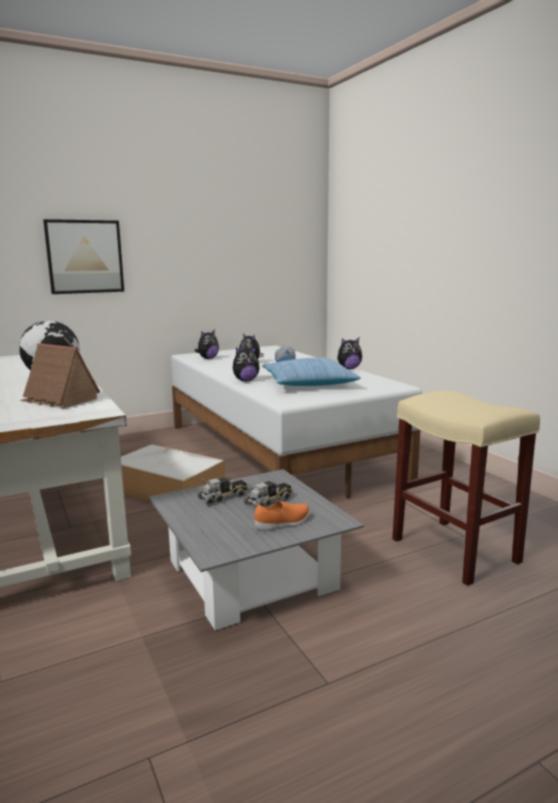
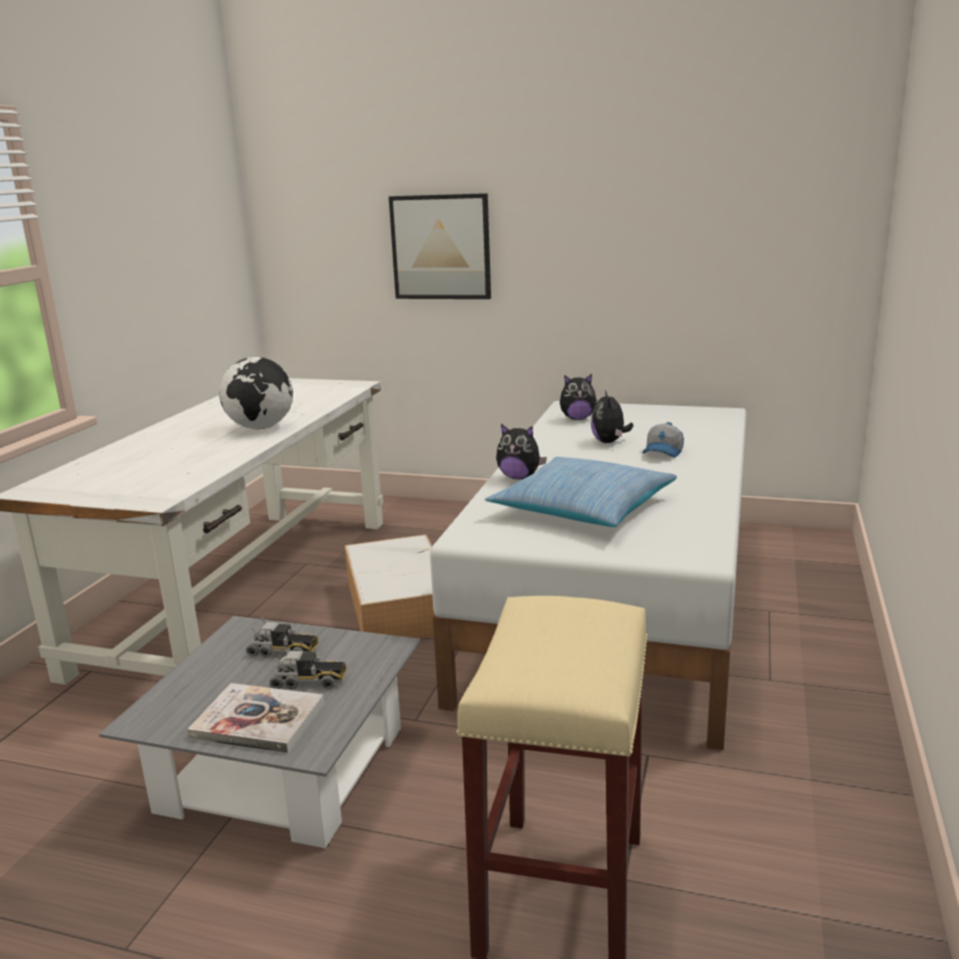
camera: 45 degrees right, 5 degrees up
(59, 400) = (177, 469): toy house -> none
(283, 524) = (258, 721): orange shoe -> book
(349, 368) = (724, 492): plush toy -> none

